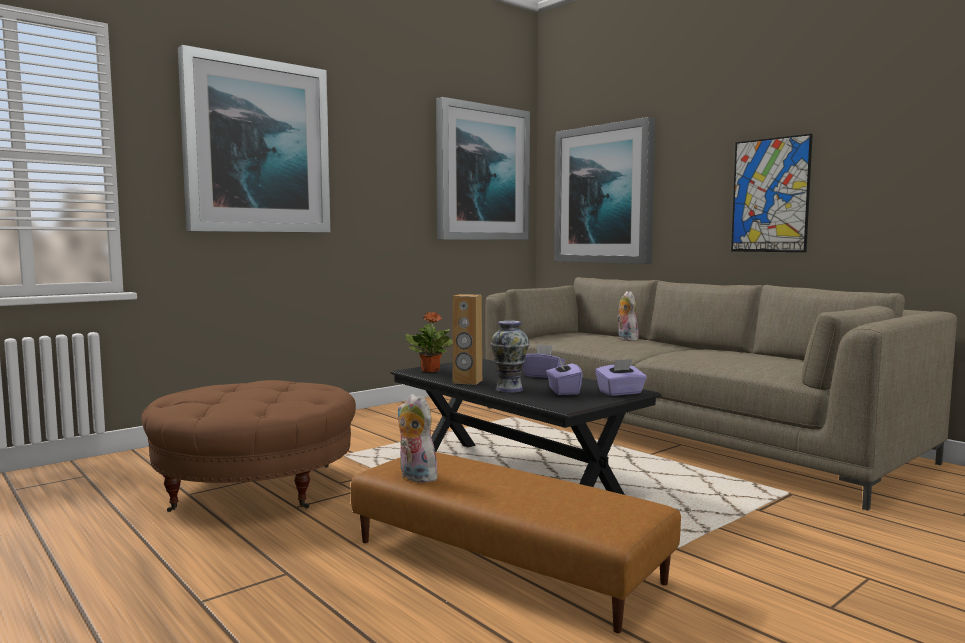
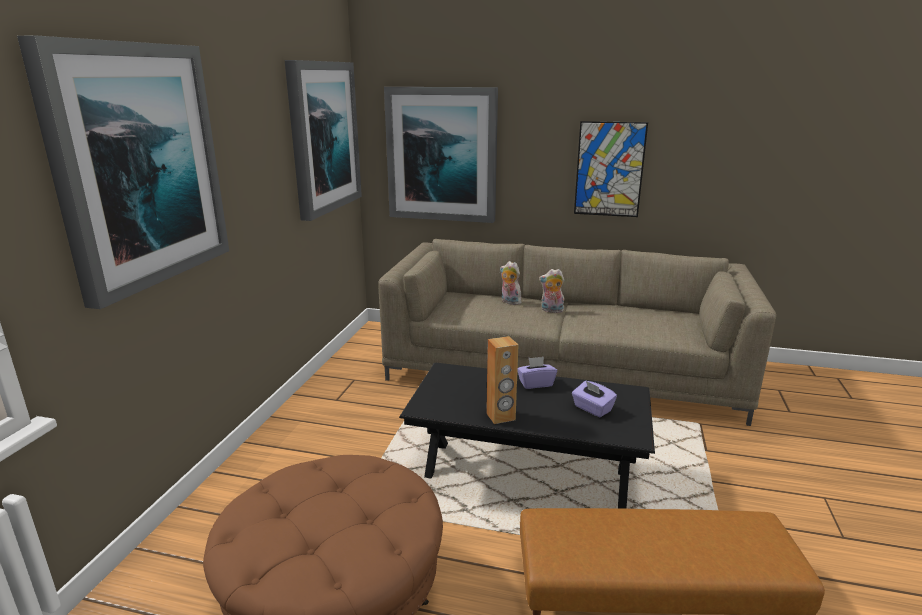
camera: 35 degrees left, 15 degrees up
(415, 477) = (590, 561): plush toy -> plush toy (551, 310)
(430, 370) = (436, 404): potted plant -> none
(509, 389) = (553, 420): vase -> none
(620, 393) = (629, 397): purple tissue box -> none

